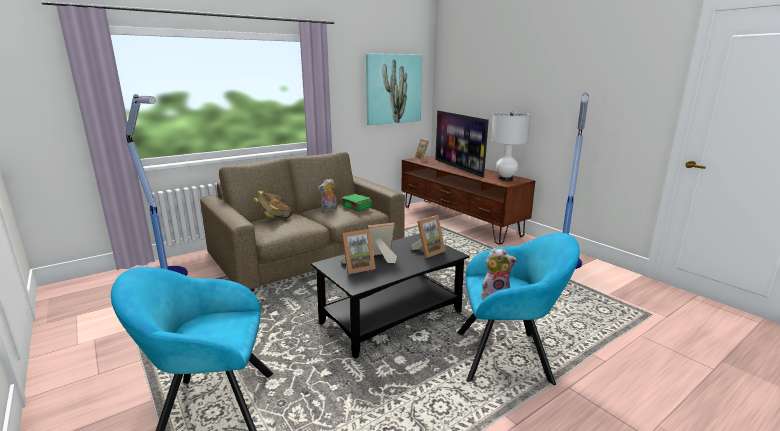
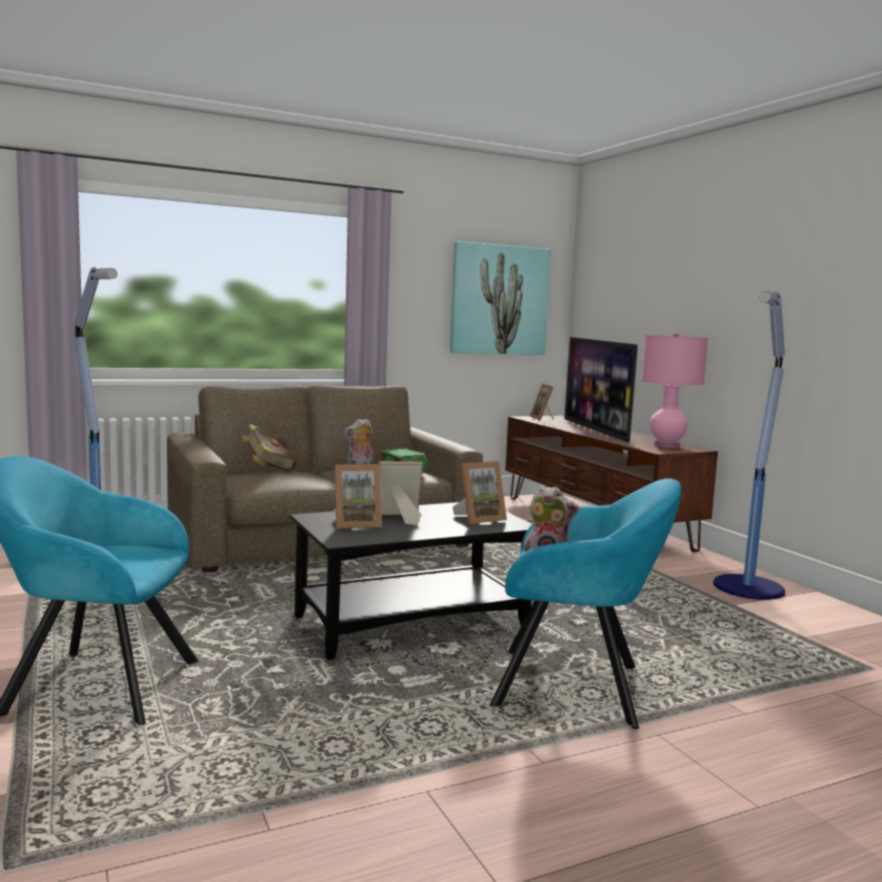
camera: 10 degrees right, 10 degrees down
(505, 178) = (666, 446): white table lamp -> pink table lamp

